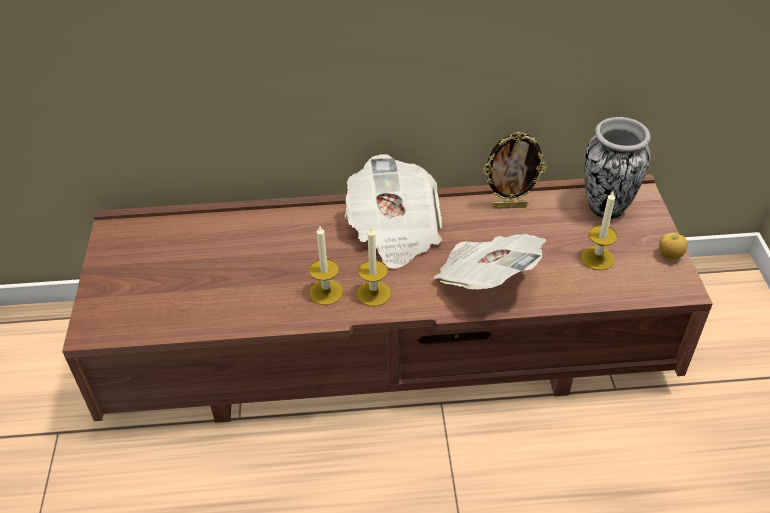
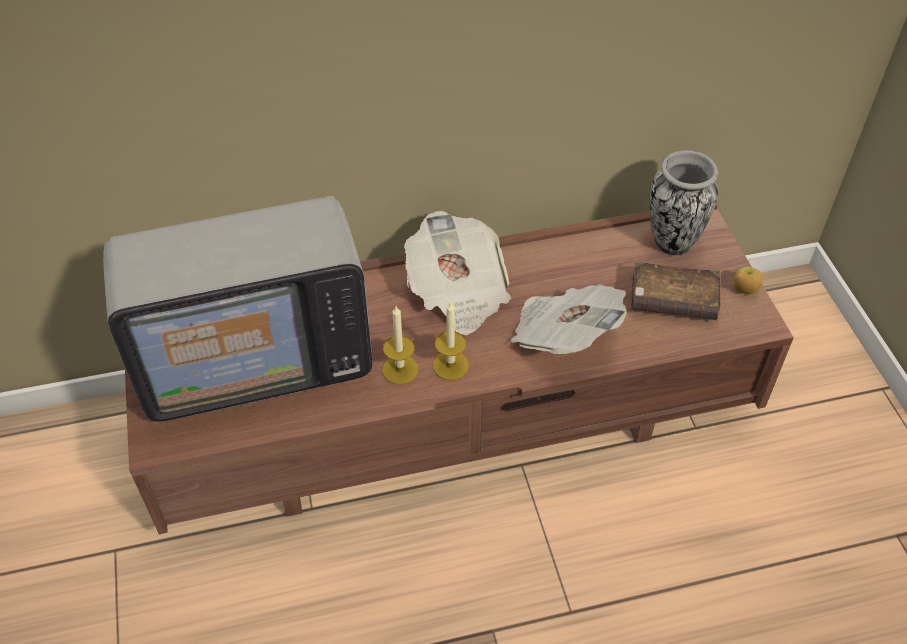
camera: 10 degrees left, 5 degrees up
(199, 264) = (254, 353): none -> television
(509, 206) = (573, 250): picture frame -> none
(597, 258) = (673, 300): candle -> brown book

